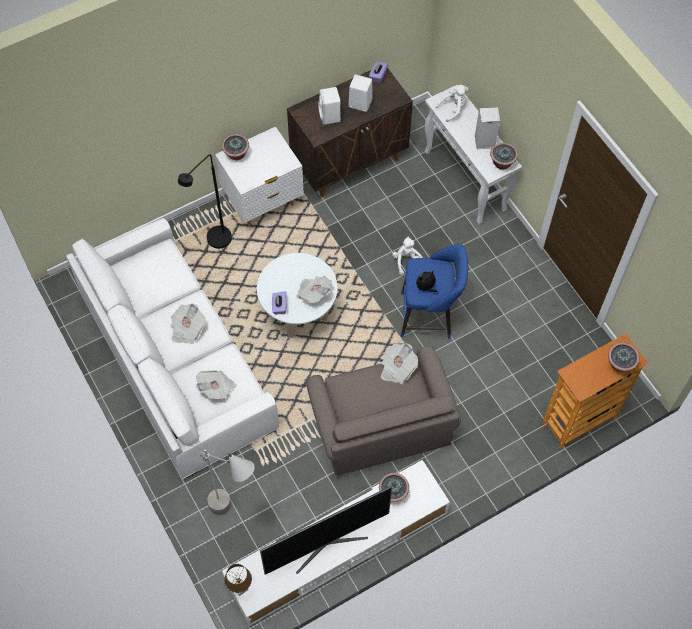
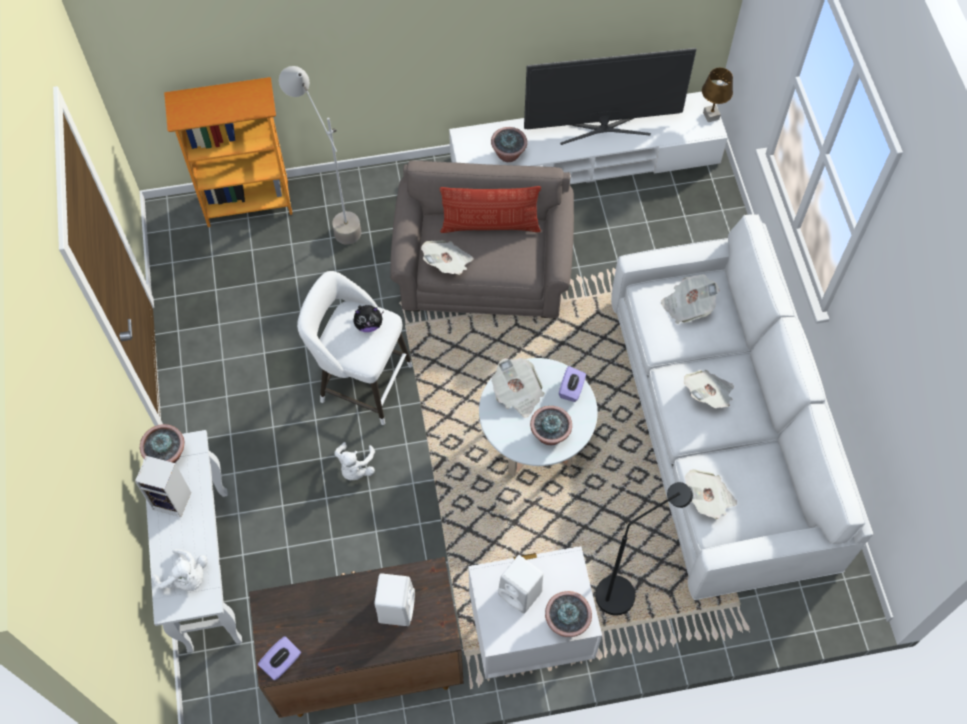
camera: 160 degrees left, 0 degrees up
(173, 263) = (707, 499): none -> newspaper
(235, 513) = (690, 226): grey floor lamp -> grey floor lamp (333, 218)
(359, 103) = (337, 617): white speaker -> white speaker (521, 593)
(379, 408) = (490, 225): none -> pillow
(429, 315) = (361, 381): blue stool -> white stool
(453, 108) = (186, 578): white plush toy -> white plush toy turned 135 degrees counterclockwise
(620, 364) = (198, 100): potted plant -> potted plant (550, 434)

